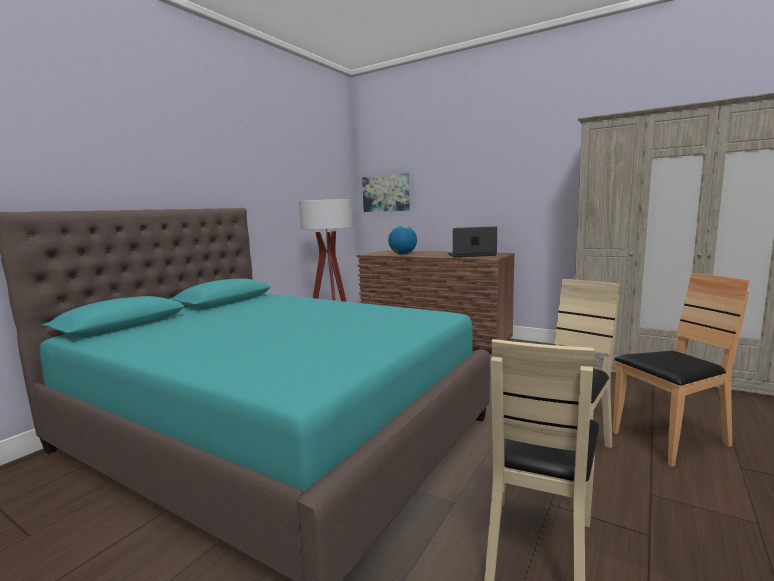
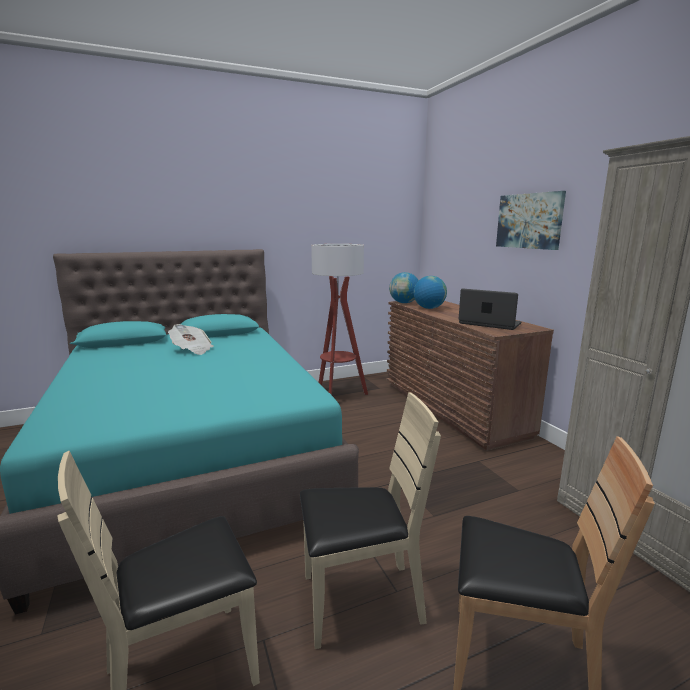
camera: 35 degrees right, 5 degrees up
(238, 314) = (192, 350): none -> newspaper
(372, 254) = (404, 303): none -> globe
(386, 193) = (443, 234): picture -> picture (529, 221)

